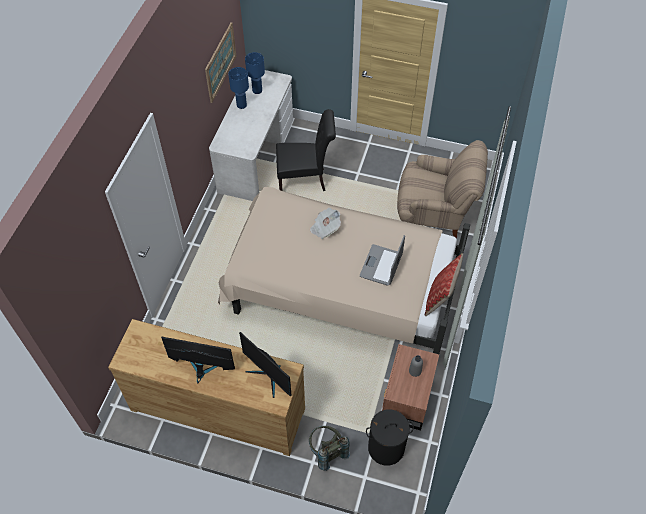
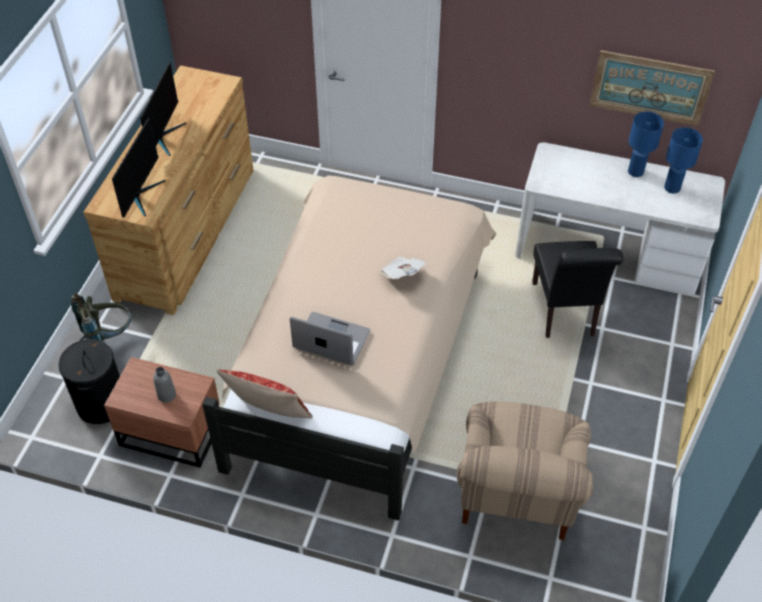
camera: 90 degrees right, 5 degrees down
(268, 376) = (141, 195): monitor -> monitor turned 150 degrees clockwise

